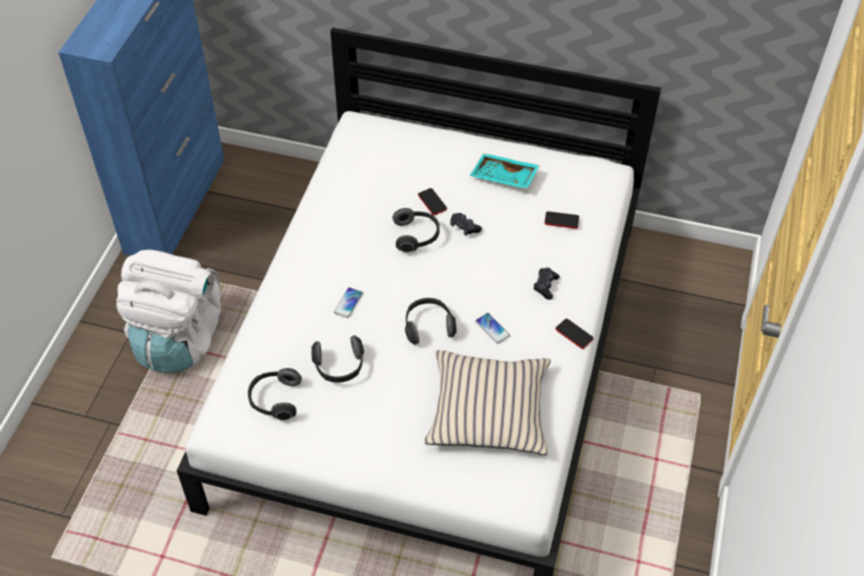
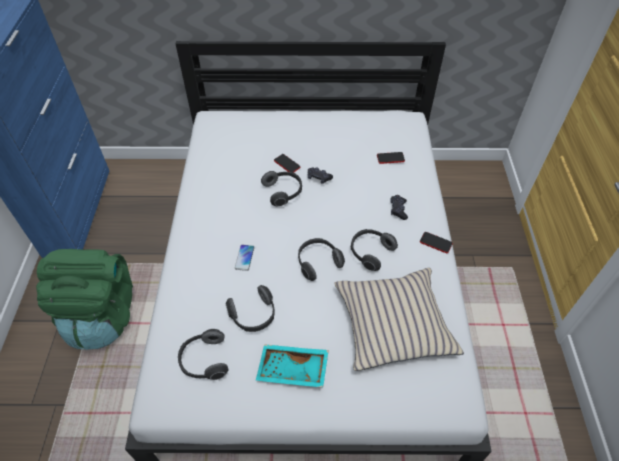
camera: 15 degrees left, 0 degrees up
(178, 338) = (102, 316): white backpack -> green backpack
(492, 328) = (370, 253): phone -> headphones
(503, 178) = (334, 136): turquoise tray -> turquoise tray (292, 371)

